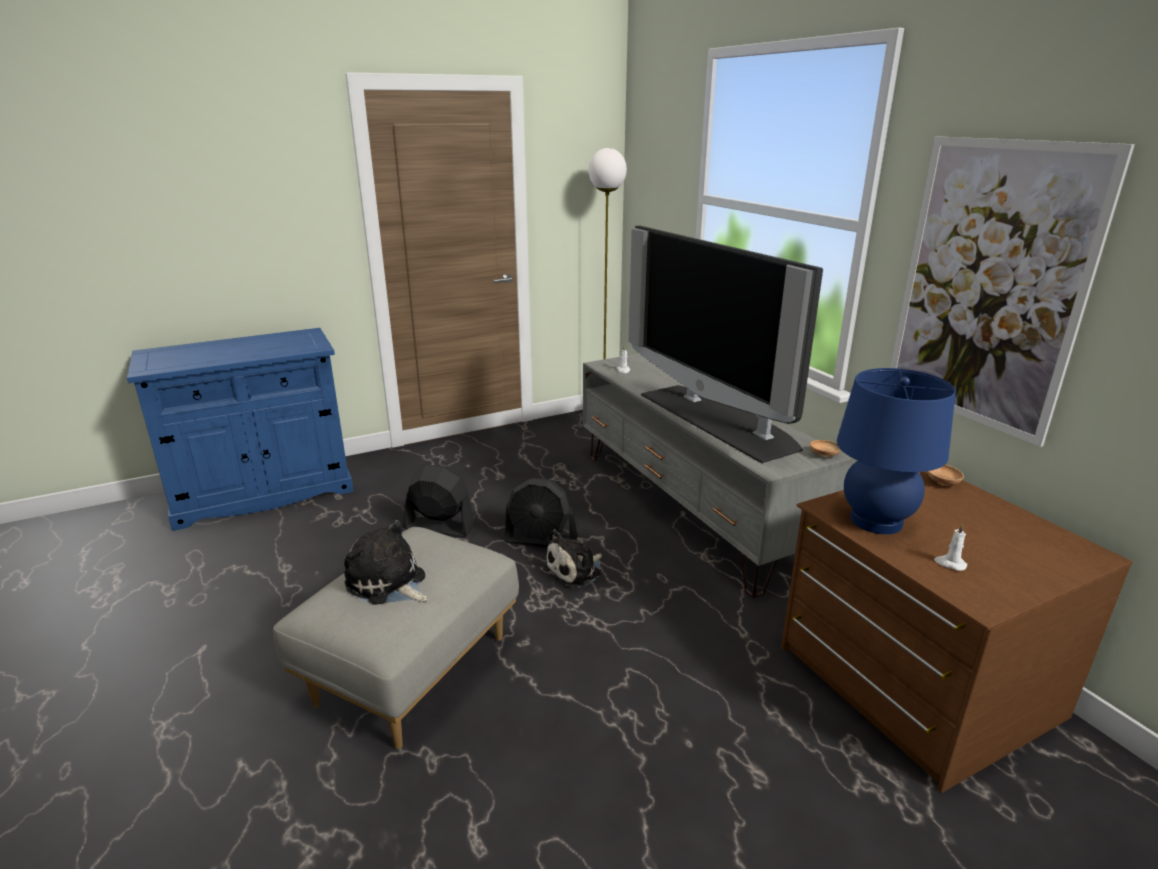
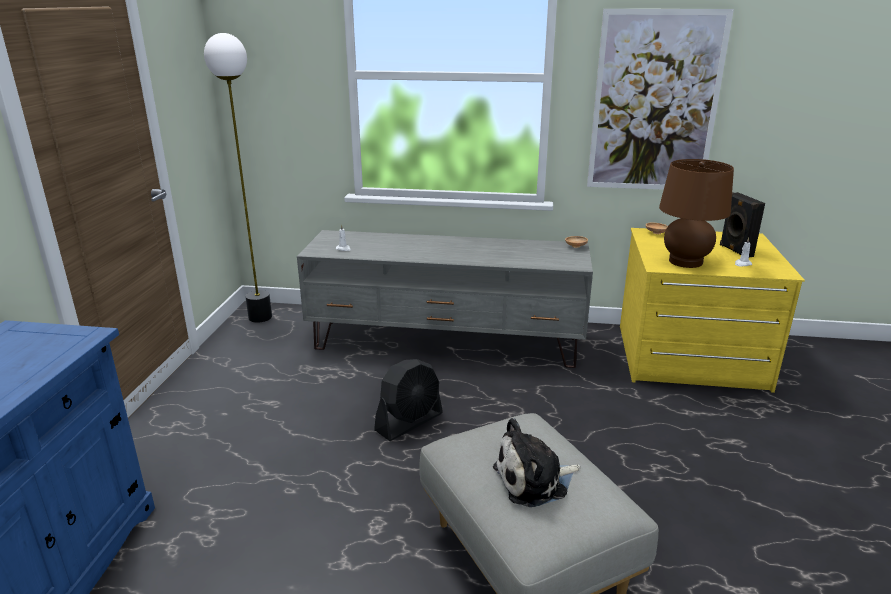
camera: 55 degrees left, 0 degrees up
(439, 527) = (315, 471): black fan -> none
(575, 571) = (471, 422): plush toy -> none
(718, 420) = (485, 253): television -> none
(876, 521) = (685, 261): blue table lamp -> brown table lamp
(913, 682) = (690, 358): brown dresser -> yellow dresser
(994, 549) = (735, 251): none -> black speaker

